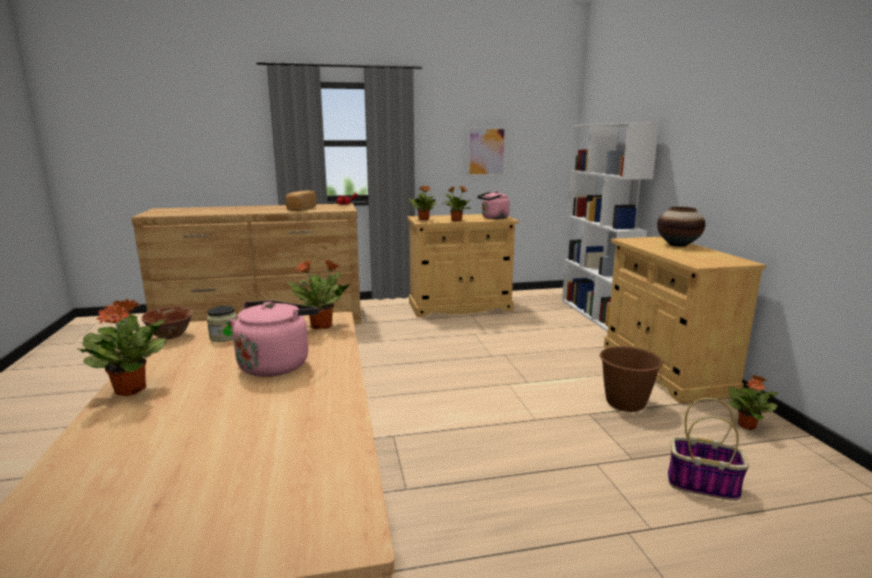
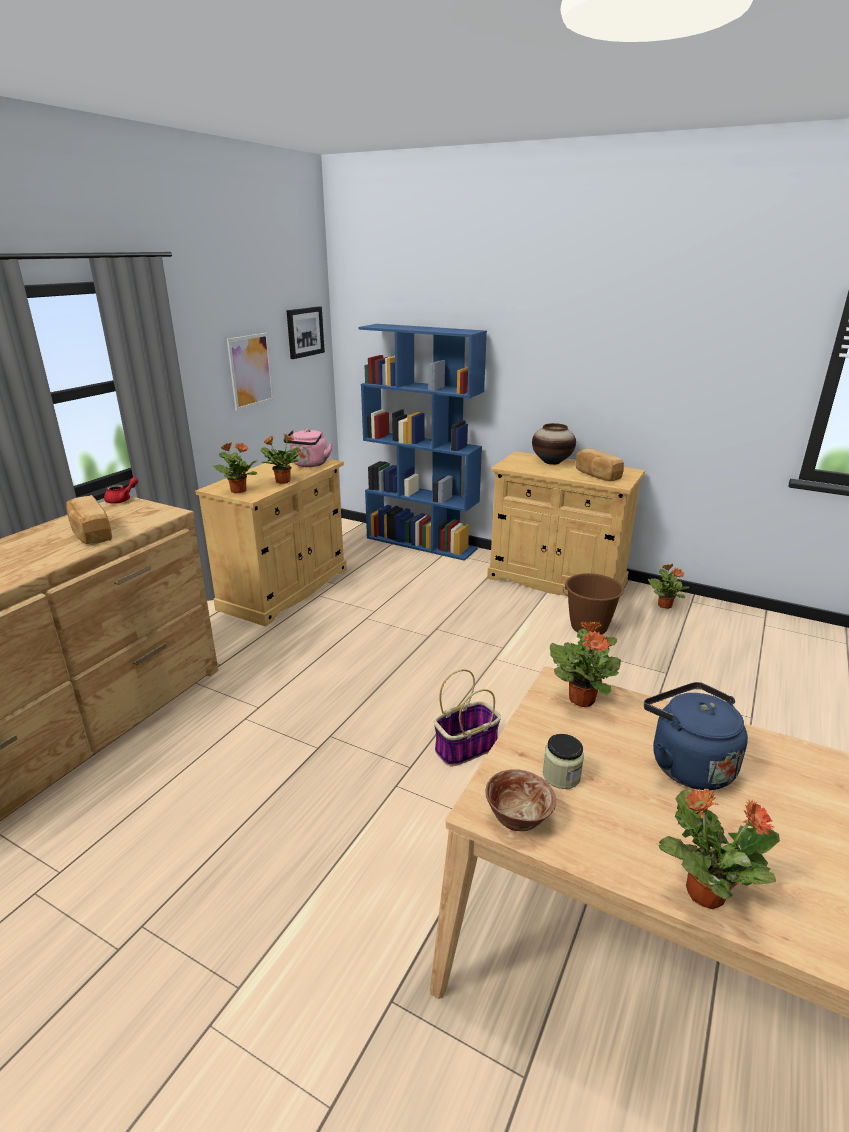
camera: 50 degrees left, 10 degrees up
(276, 364) = (686, 764): pink kettle -> blue kettle
(547, 131) = (304, 332): none -> picture
(596, 314) = (422, 543): white bookcase -> blue bookcase
(694, 257) = (596, 475): none -> bread
(703, 484) = (718, 666): basket -> basket (466, 747)

